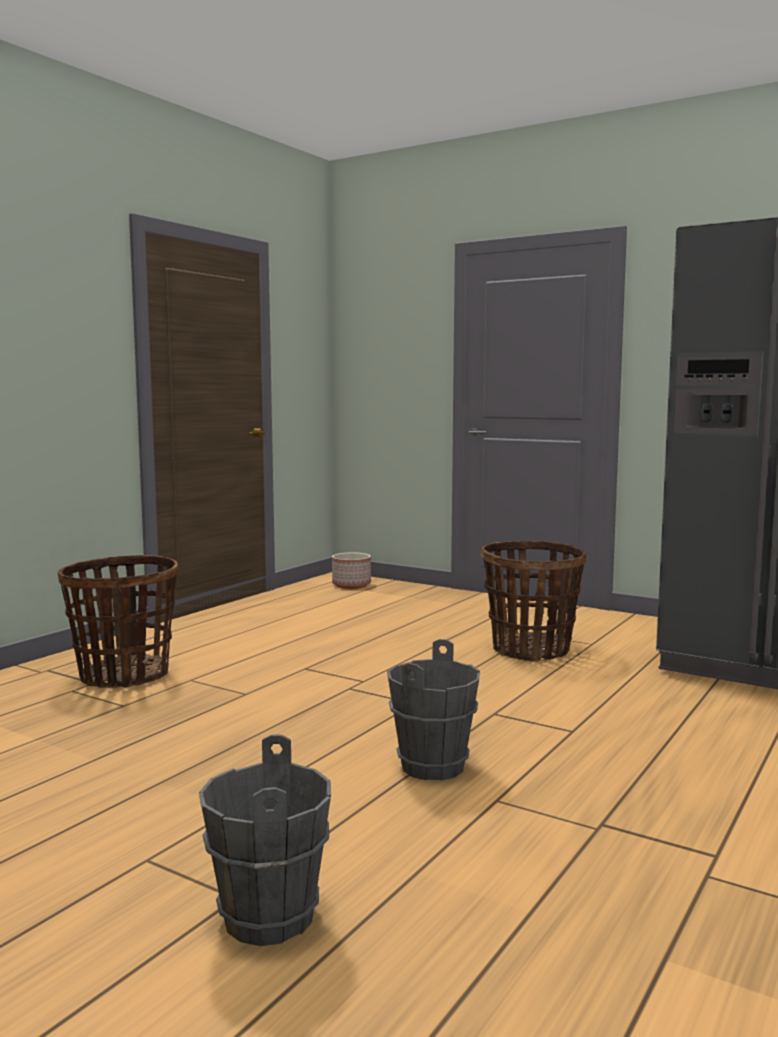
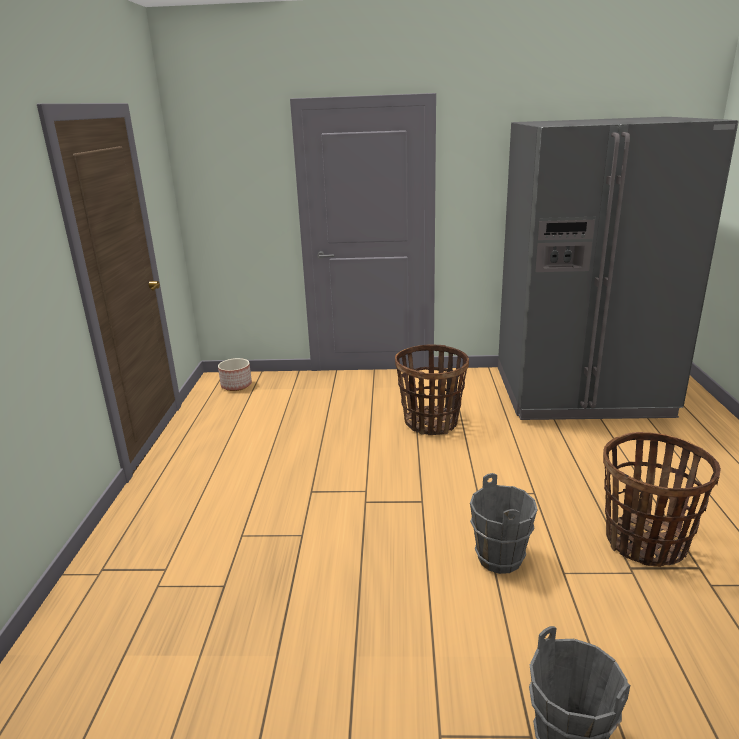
camera: 30 degrees left, 15 degrees up
(123, 676) = (181, 551): basket -> basket (645, 543)

